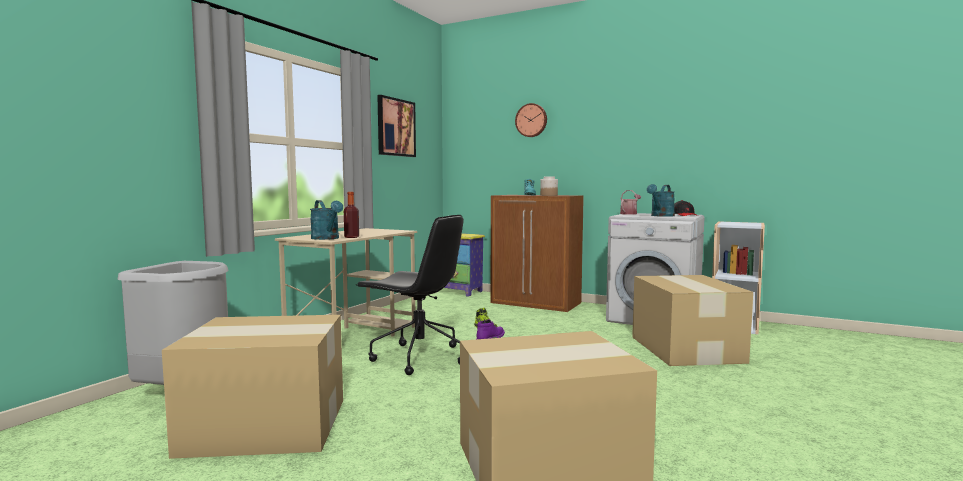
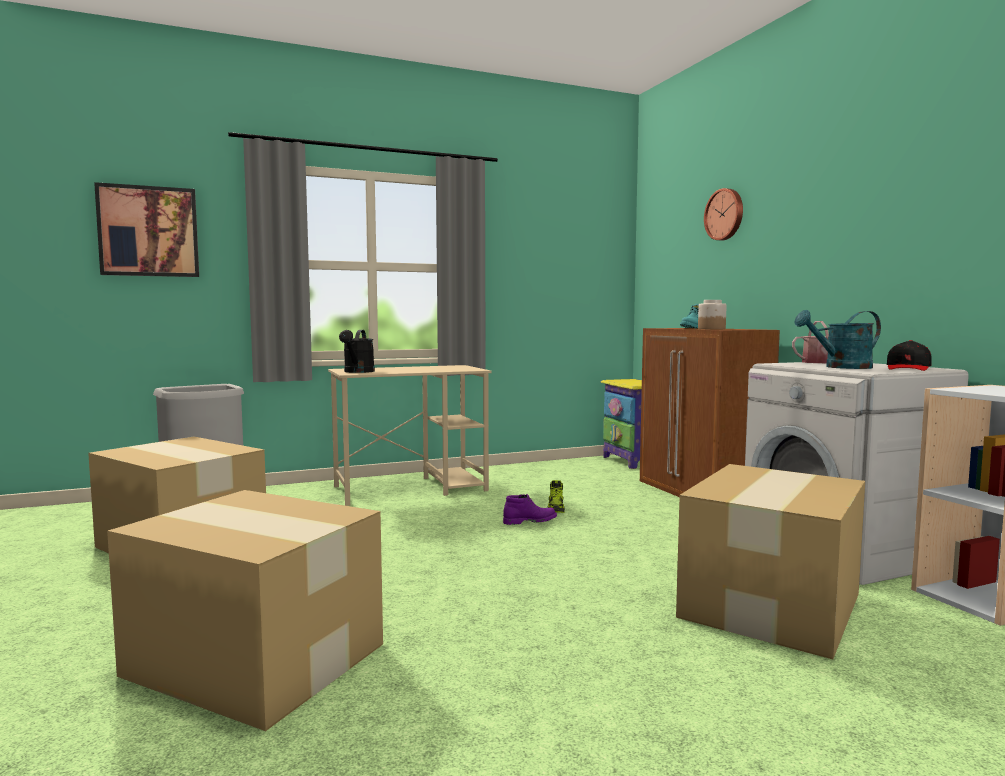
camera: 40 degrees right, 0 degrees up
(327, 238) = (357, 372): turquoise watering can -> black watering can
(351, 237) = (384, 372): bottle -> none
(396, 127) = (540, 241): picture -> picture (149, 231)
(416, 357) = (412, 521): black office chair -> none

